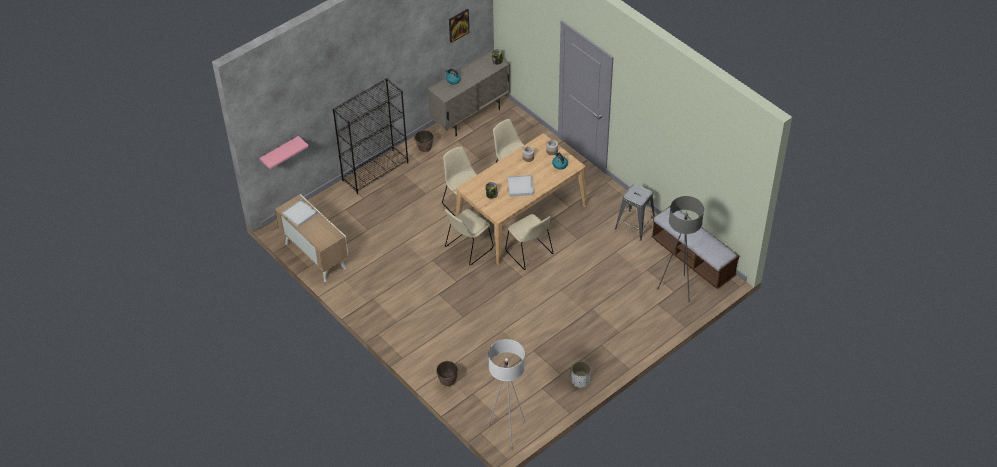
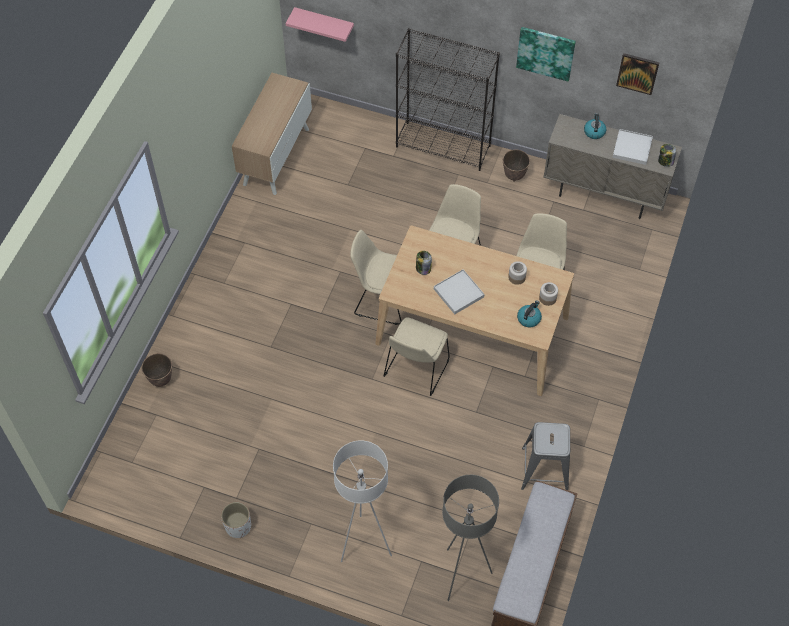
camera: 60 degrees right, 10 degrees up
(299, 214) = (277, 98): white tray -> white tray (632, 148)
(410, 55) = (545, 52): none -> picture
(507, 432) = (116, 480): white floor lamp -> white floor lamp (364, 543)

